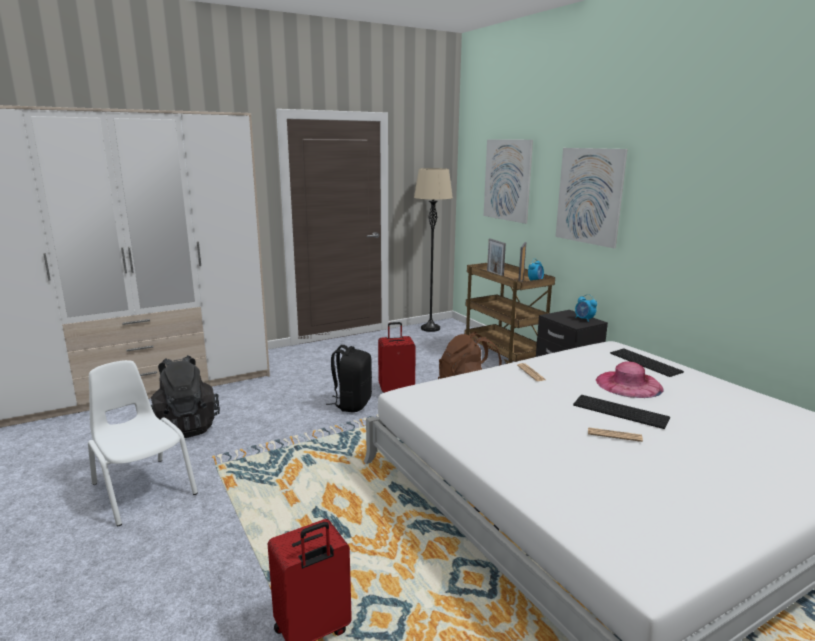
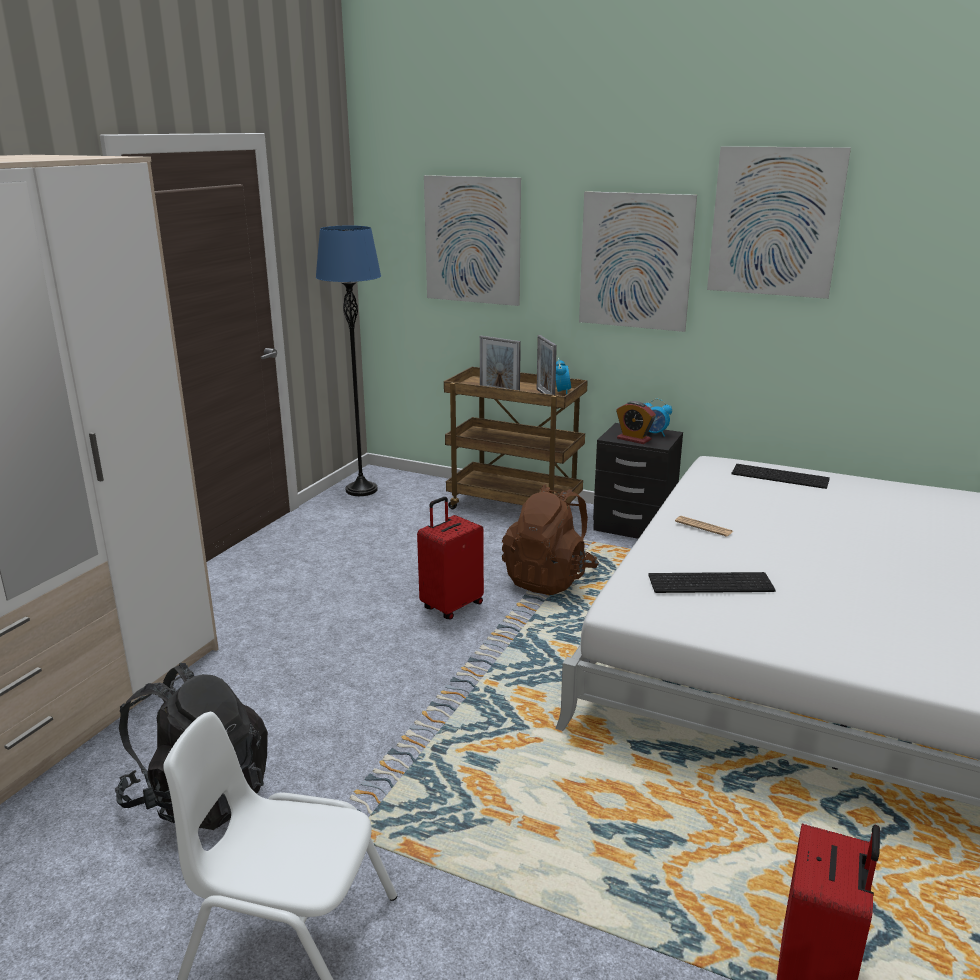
camera: 35 degrees left, 5 degrees up
(352, 404) = (417, 648): black backpack -> none
(430, 328) = (361, 490): beige floor lamp -> blue floor lamp
(563, 319) = (634, 439): none -> alarm clock
(614, 435) = (898, 580): newspaper -> none
(621, 411) = (859, 547): keyboard -> keyboard (711, 582)
(629, 384) = (812, 510): pink hat -> none
(675, 169) = (775, 222): none -> picture

